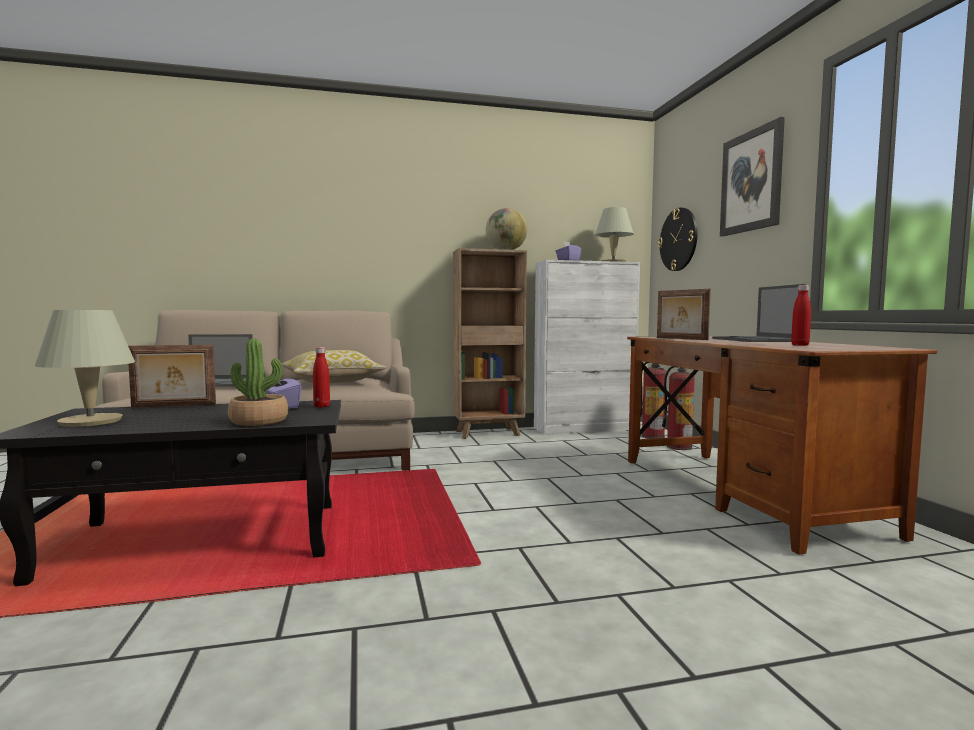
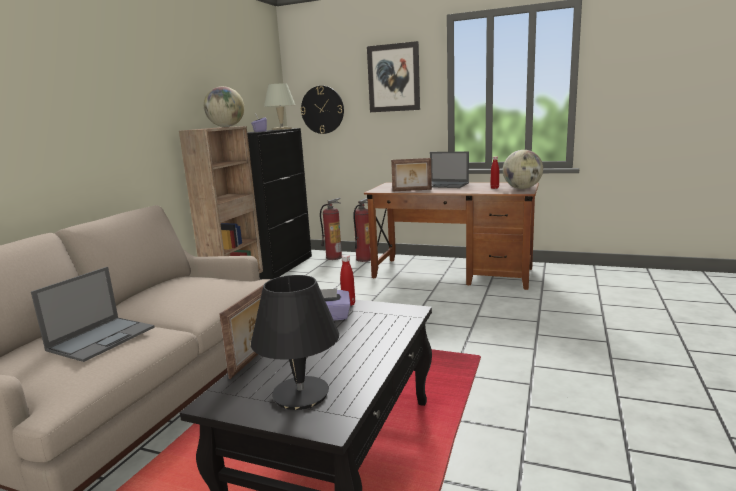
camera: 55 degrees left, 10 degrees up
(91, 421) = (301, 394): beige table lamp -> black table lamp
(259, 421) = (390, 327): potted plant -> none
(332, 381) = (197, 290): pillow -> none
(585, 428) = (283, 266): white cabinet -> black cabinet
(840, 348) = (522, 188): none -> globe

